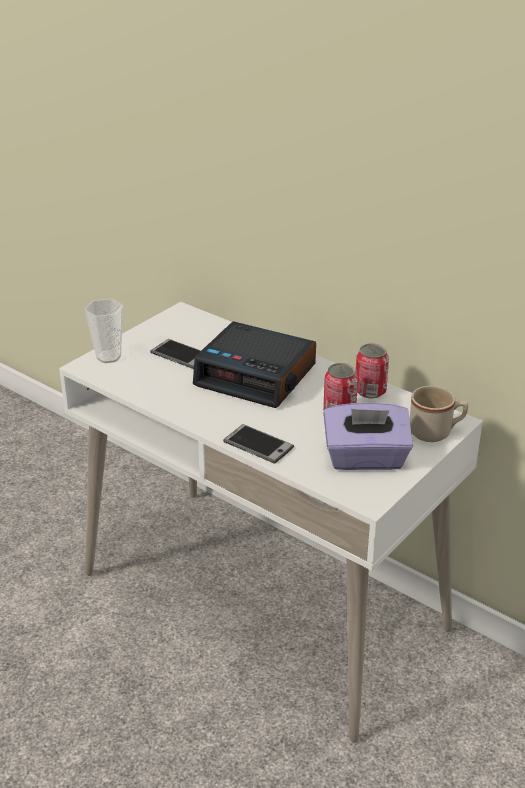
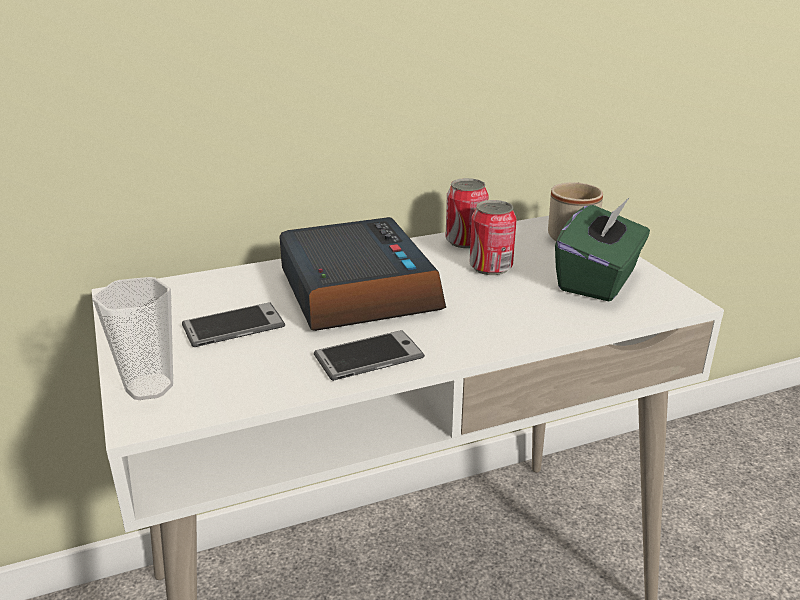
camera: 60 degrees left, 5 degrees down
(257, 375) = (356, 290): alarm clock -> alarm clock turned 75 degrees counterclockwise
(258, 445) = (518, 333): phone -> phone (368, 357)
(365, 459) = (599, 280): purple tissue box -> green tissue box

